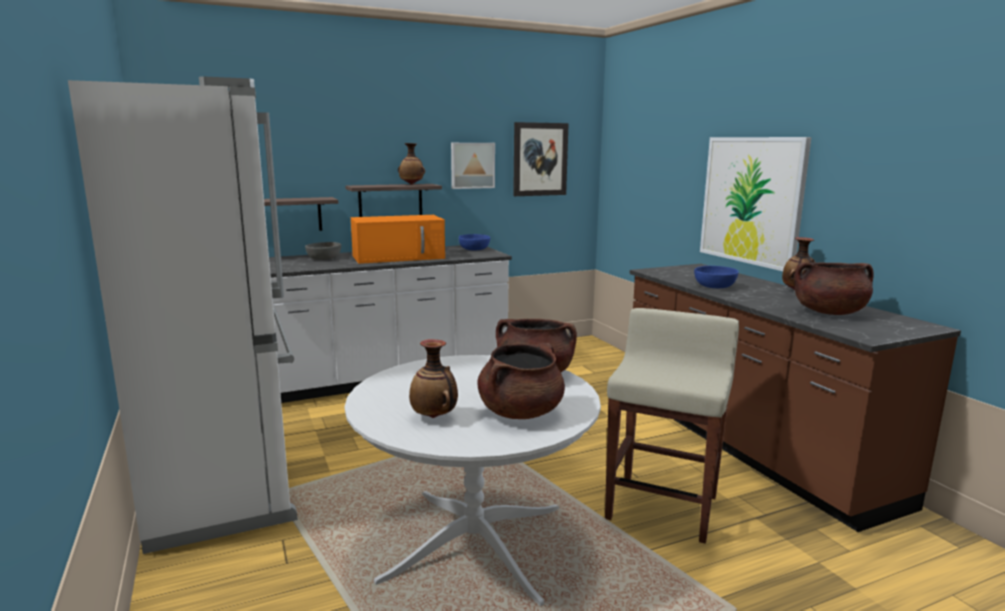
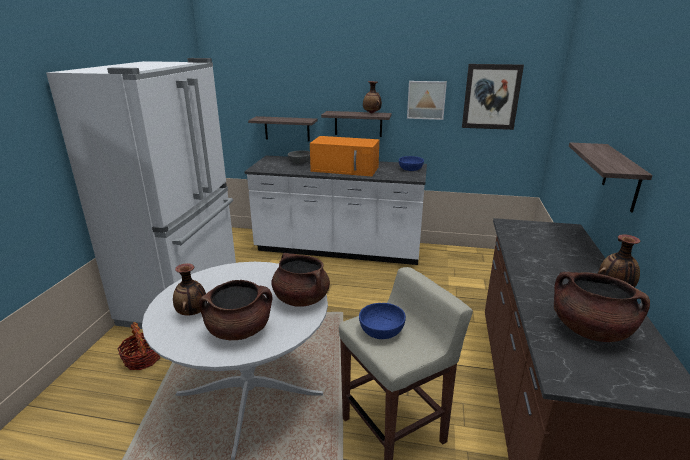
camera: 35 degrees right, 10 degrees up
(259, 571) = (143, 359): none -> basket
(714, 286) = (534, 259): blue bowl -> blue bowl (381, 330)
(751, 200) = (622, 177): picture -> shelf

